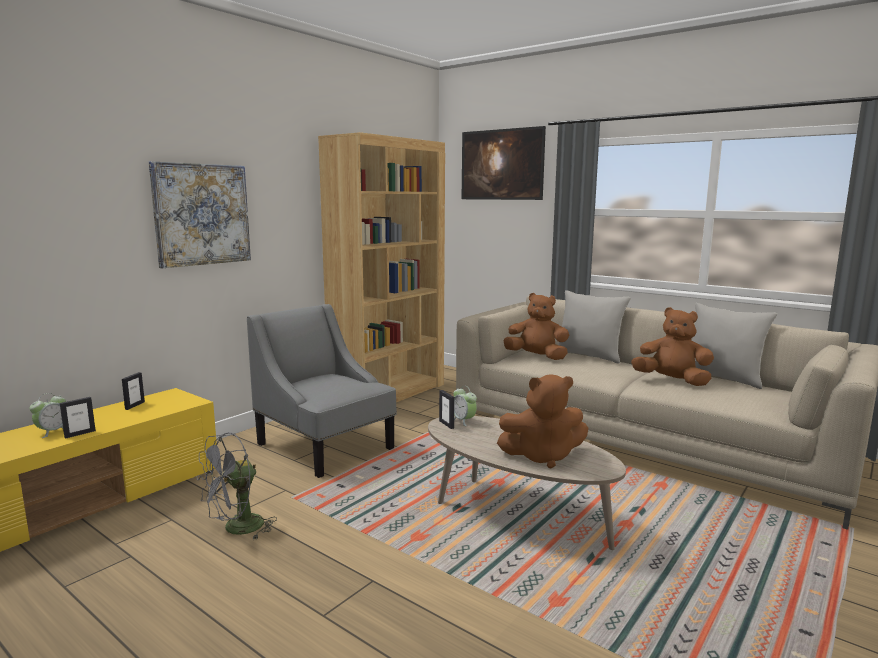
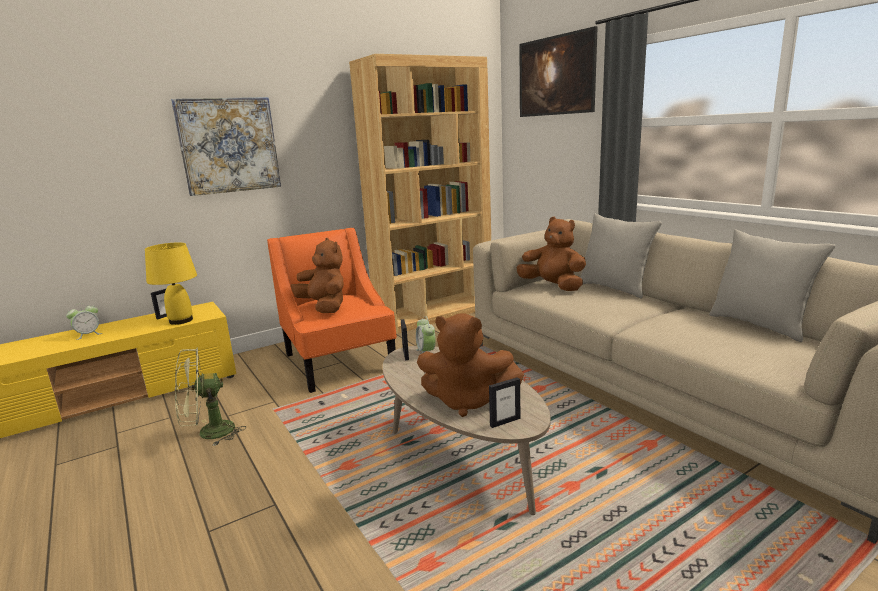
camera: 20 degrees right, 5 degrees up
(80, 434) = (103, 338): picture frame -> picture frame (505, 422)
(161, 409) = (180, 321): none -> yellow table lamp
(236, 529) = (208, 433): grey fan -> green fan
(325, 446) = (339, 362): grey armchair -> orange armchair
(672, 381) = (686, 324): brown plush toy -> brown plush toy (324, 307)

